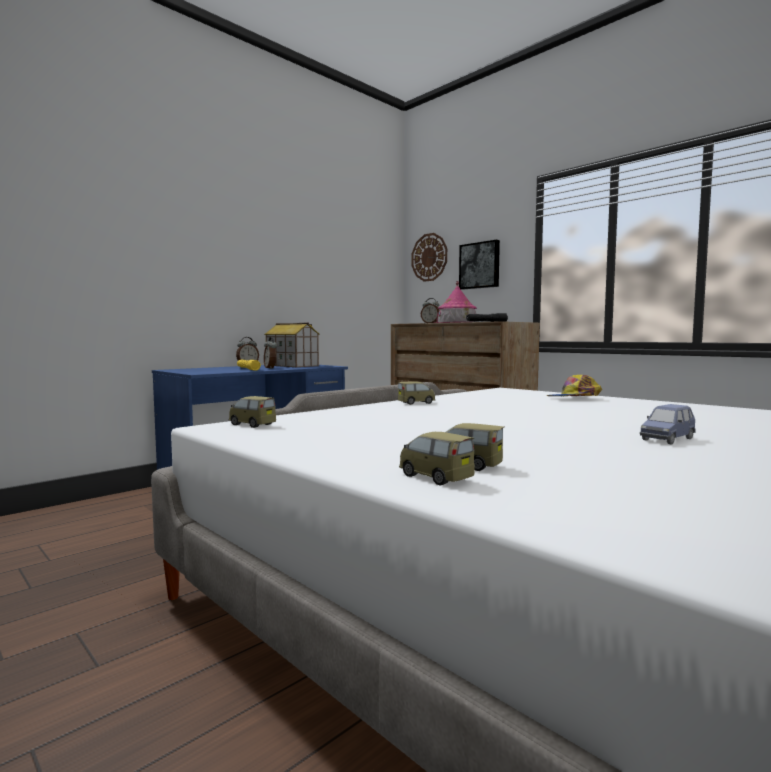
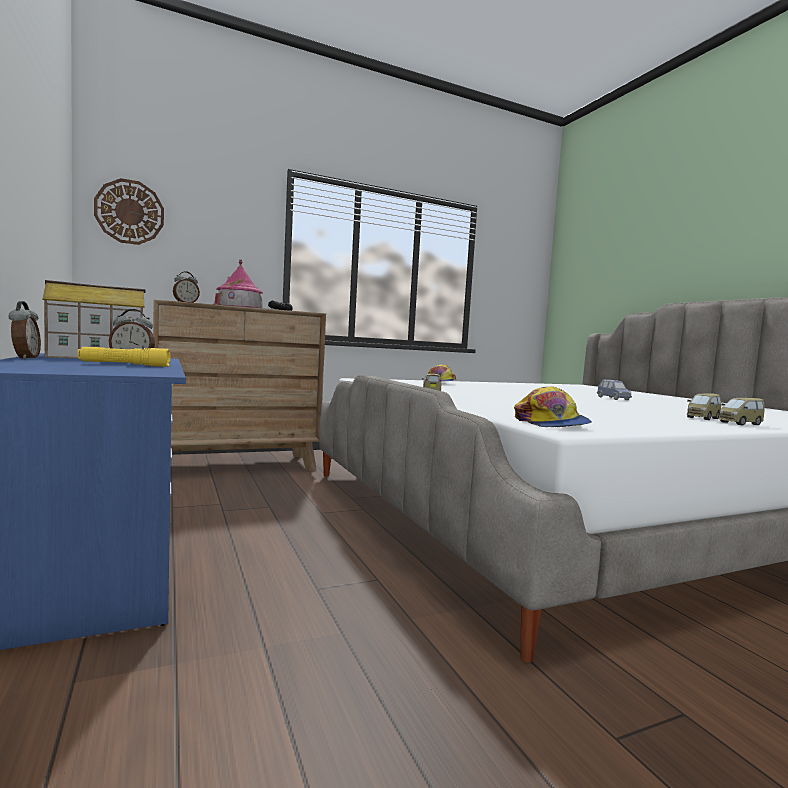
camera: 70 degrees left, 0 degrees up
(252, 424) = (551, 423): toy car -> cap
(480, 265) = (215, 242): picture -> none

